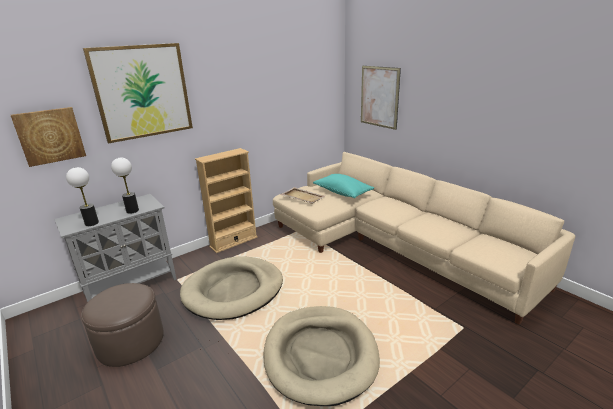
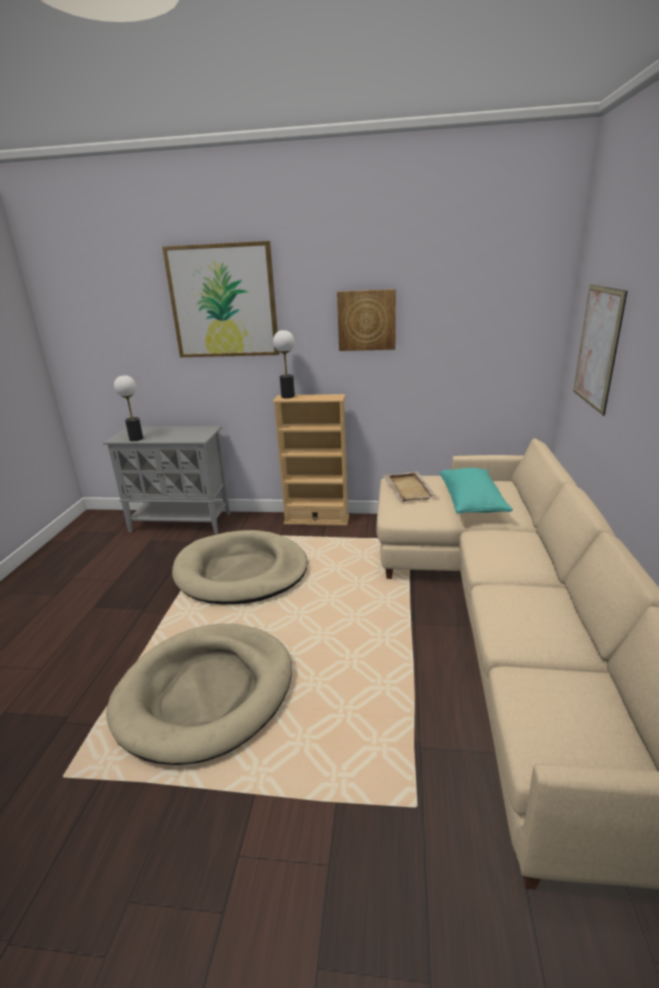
camera: 45 degrees right, 0 degrees up
(50, 136) = (130, 340): picture -> picture (366, 320)
(130, 341) = (113, 571): brown ottoman -> none
(132, 210) = (178, 437): table lamp -> table lamp (288, 396)

